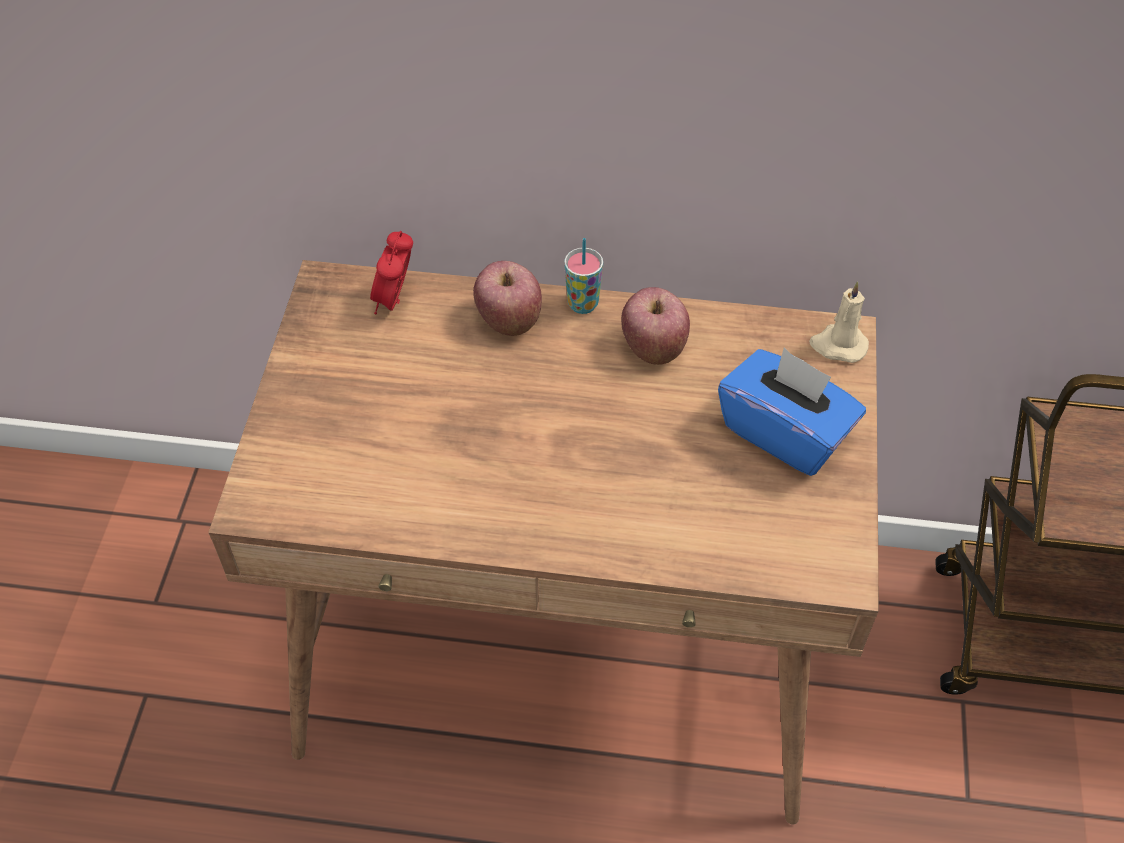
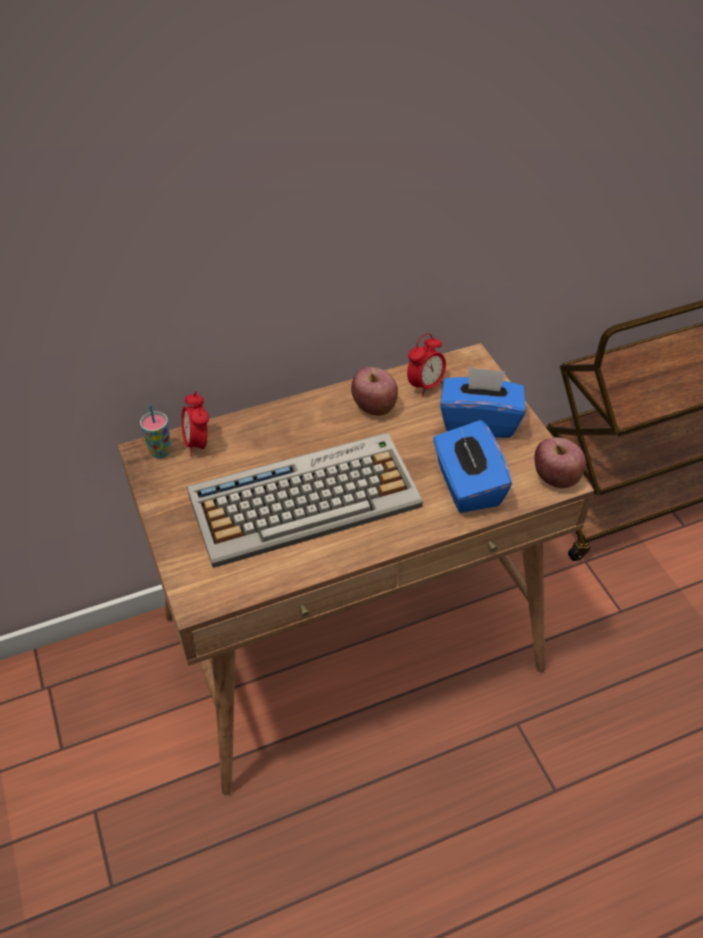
camera: 30 degrees left, 5 degrees down
(474, 436) = (306, 499): none -> keyboard
(509, 320) = (277, 426): apple -> apple (555, 478)
(583, 304) = (315, 400): cup -> cup (160, 451)
(698, 517) = (467, 485): none -> blue tissue box
(746, 347) = (425, 386): none -> alarm clock
(838, 345) = (472, 365): beige candle -> none

